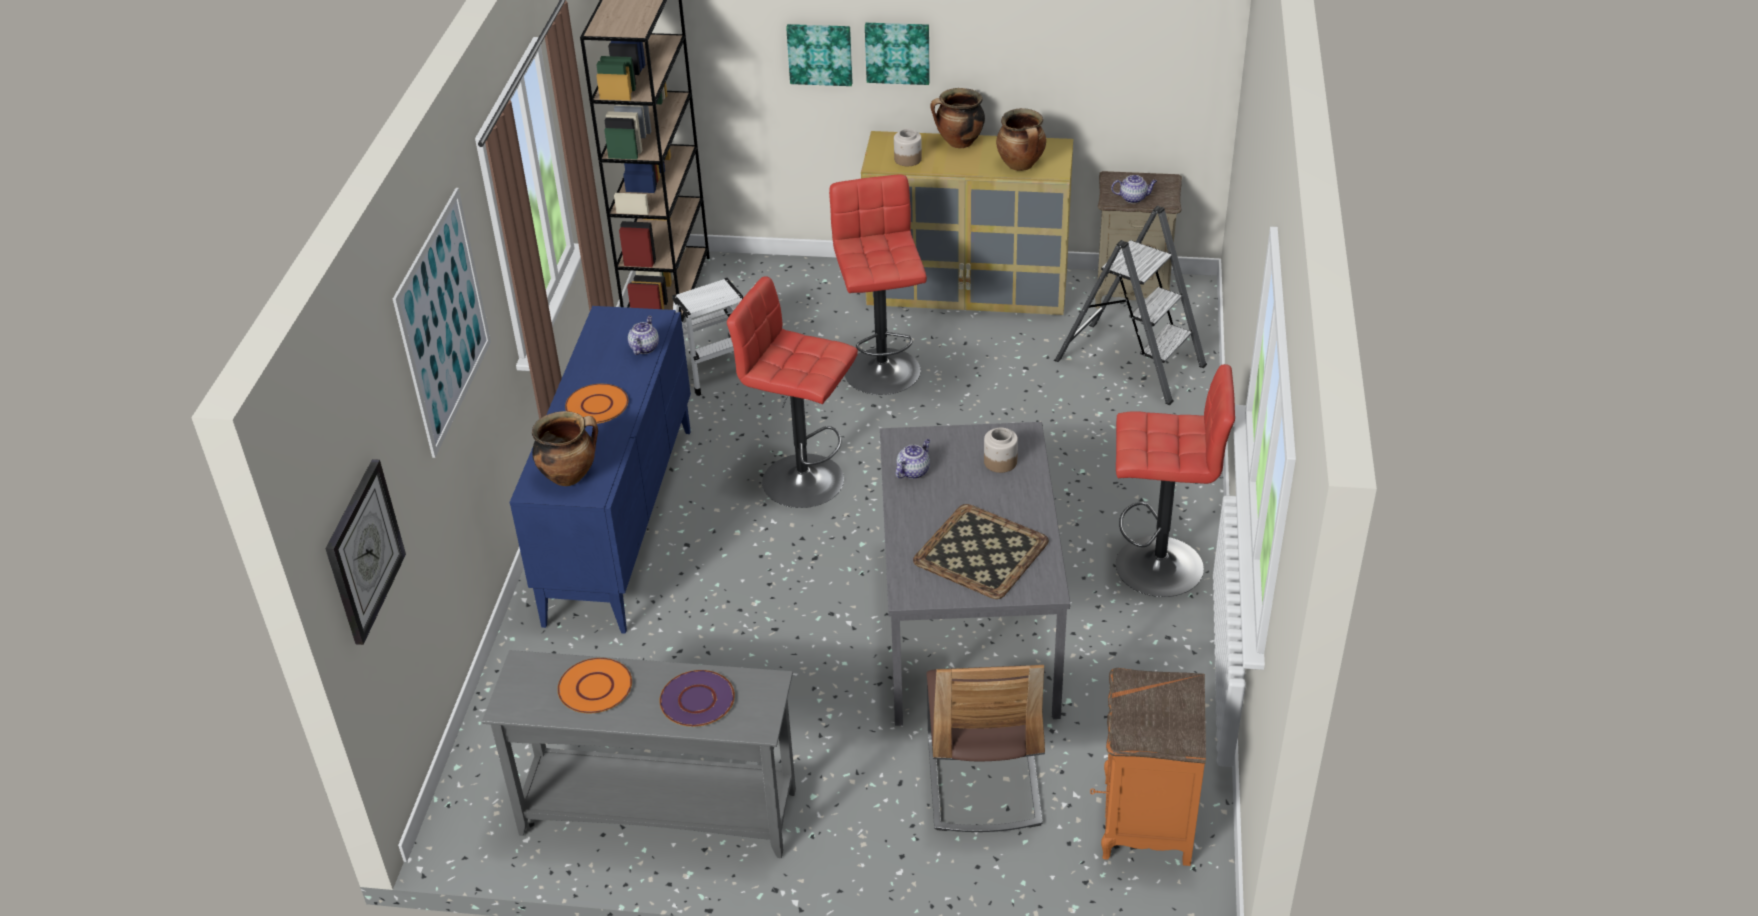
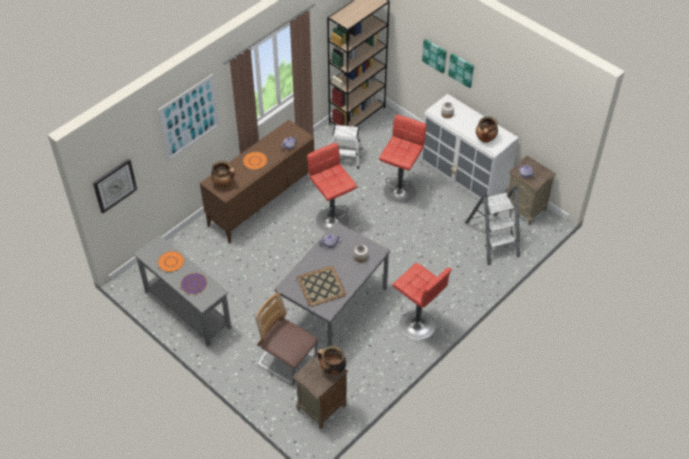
camera: 35 degrees right, 10 degrees up
(619, 522) = (262, 201): blue dresser -> brown dresser
(958, 143) = (473, 116): cooking pot -> cooking pot (332, 369)
(968, 290) = (464, 173): yellow cabinet -> white cabinet
(983, 780) = (287, 361): chair -> chair turned 90 degrees clockwise
(1144, 823) = (321, 407): orange nightstand -> beige nightstand

